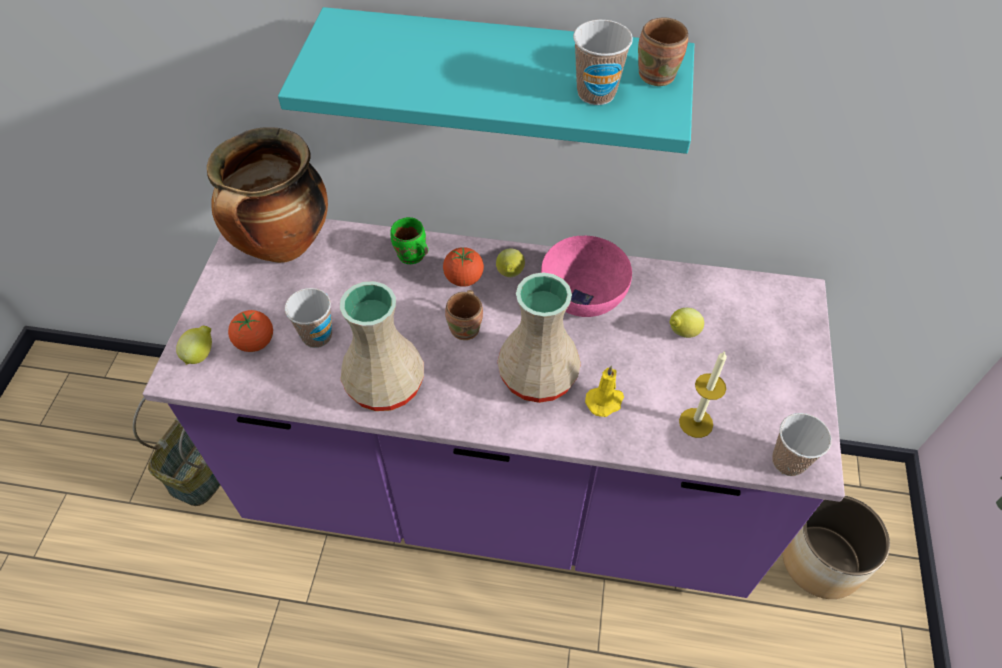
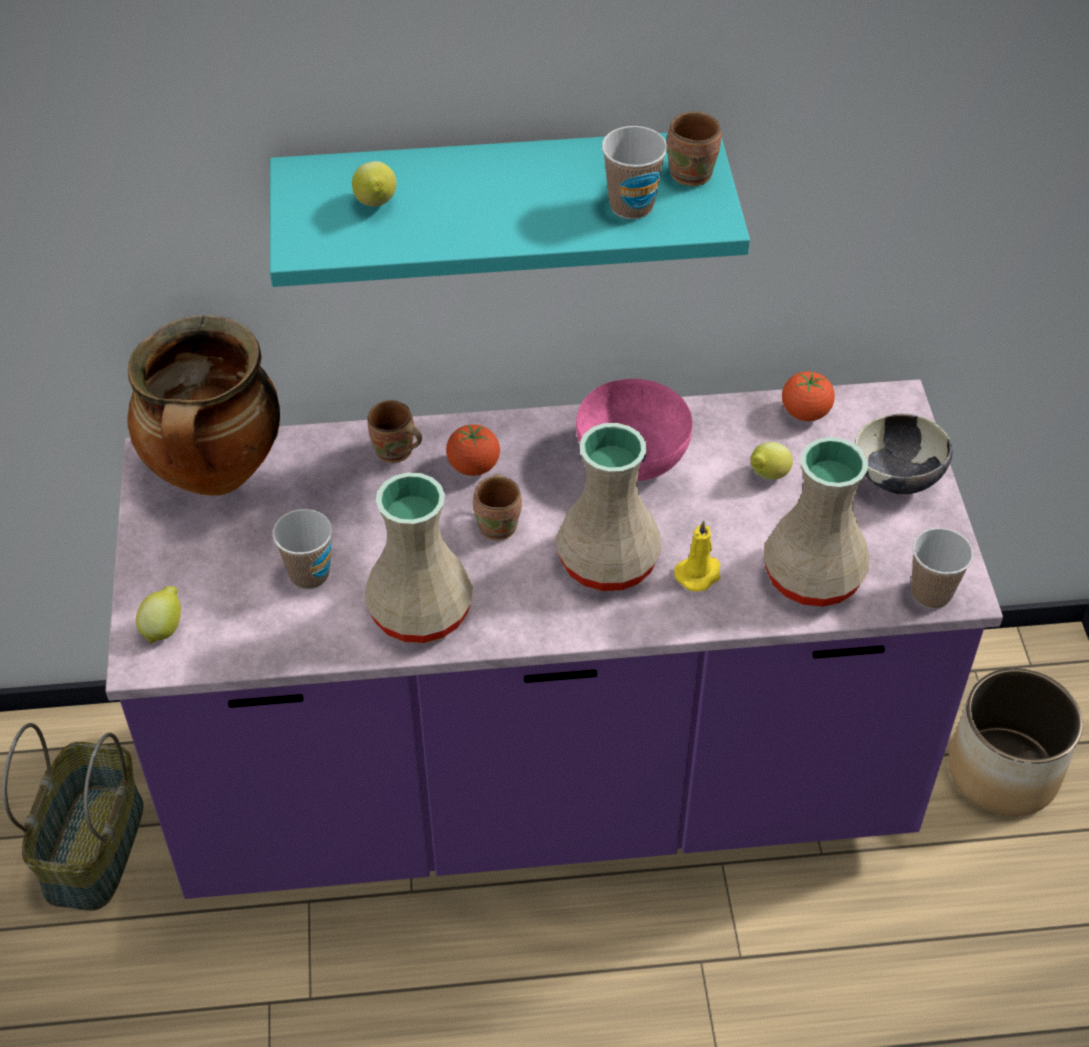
camera: 15 degrees left, 5 degrees down
(255, 342) = (230, 598): tomato -> tomato (805, 413)
(411, 257) = (395, 454): green mug -> brown mug
(510, 274) = (531, 450): lemon -> lemon (376, 205)
(696, 422) = (813, 574): candle -> beige vase
(784, 357) = (896, 479): none -> bowl

